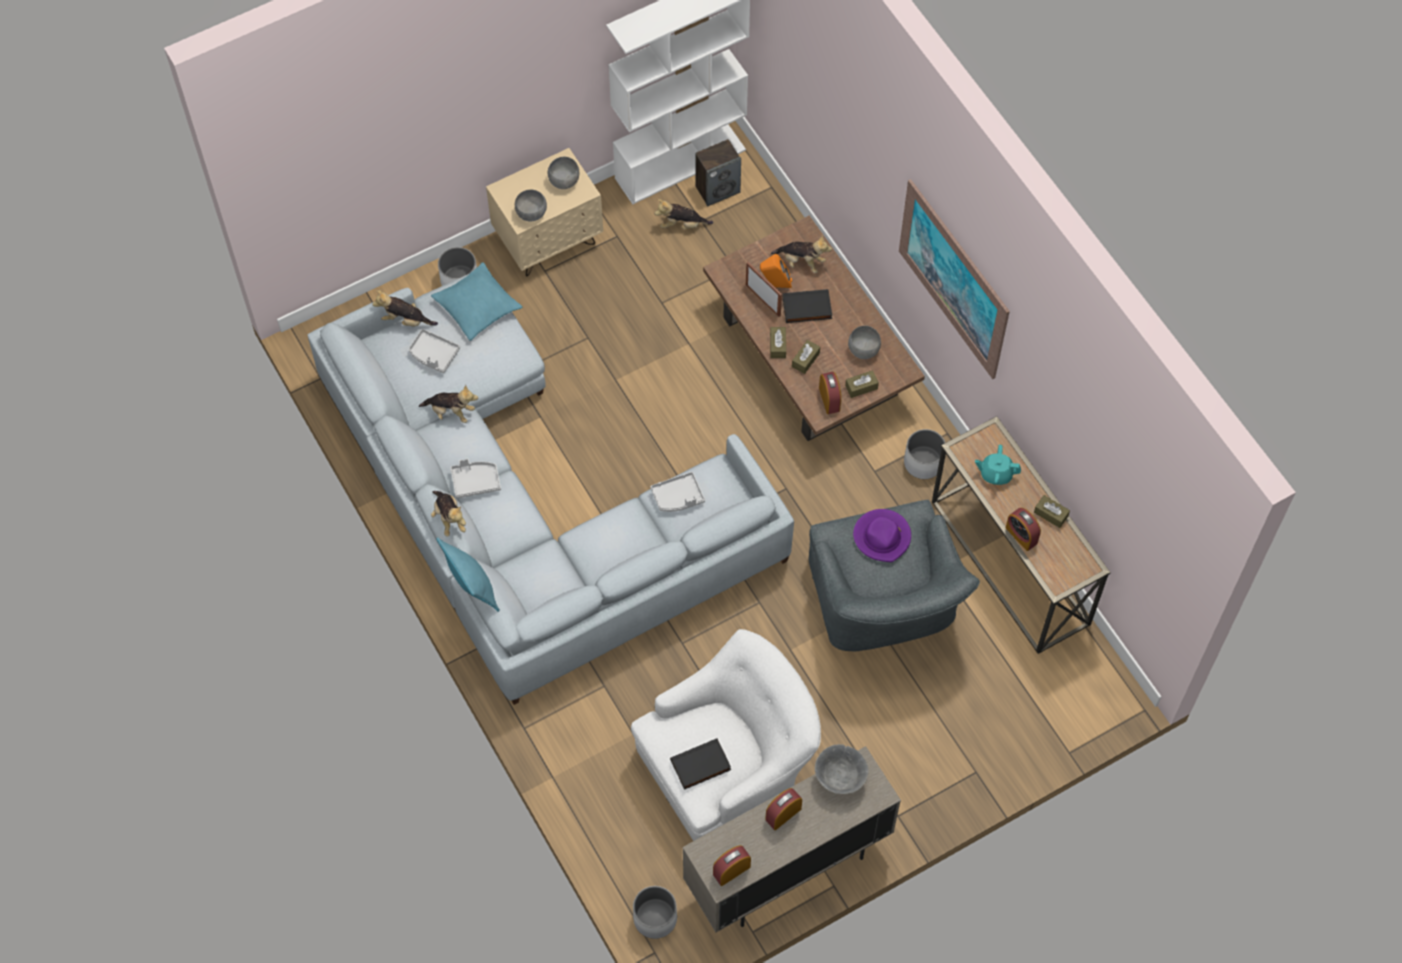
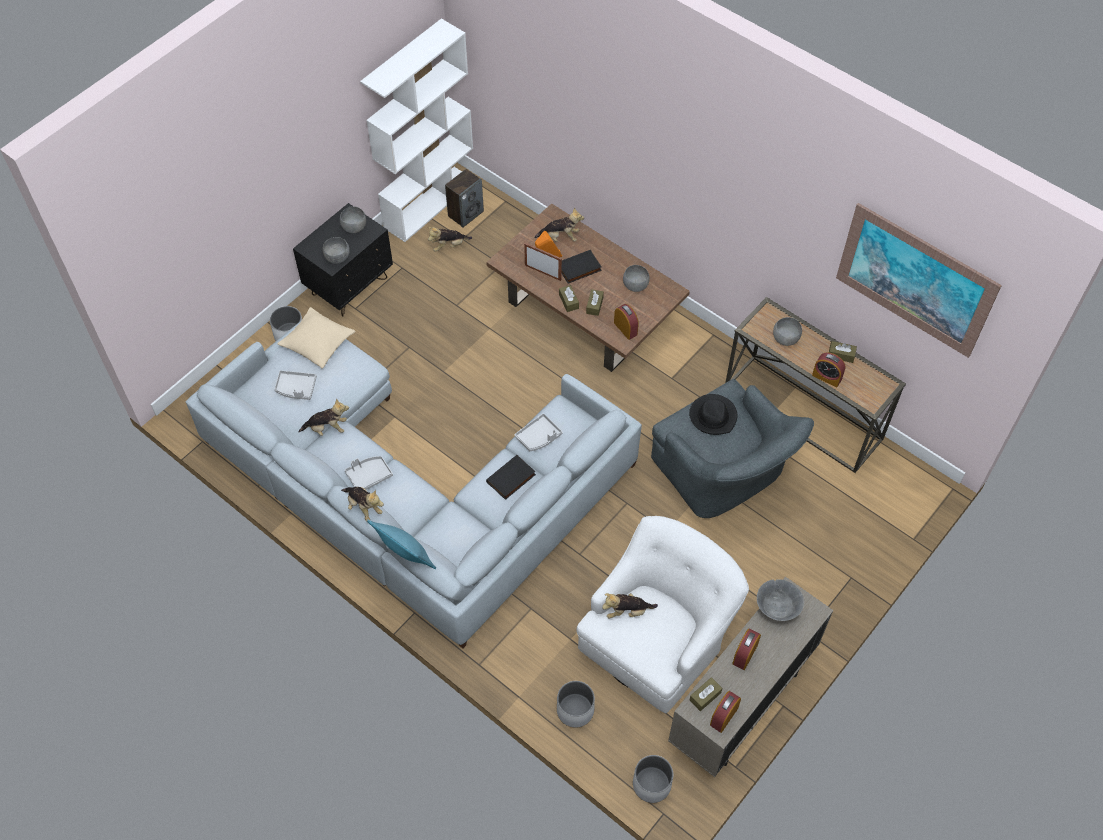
camera: 20 degrees left, 5 degrees down
(405, 320) = (262, 369): plush toy -> plush toy (627, 611)
(477, 307) = (317, 342): turquoise pillow -> beige pillow
(548, 241) = (350, 286): beige nightstand -> black nightstand
(700, 766) = (650, 641): black book -> black book (511, 479)
(861, 387) = (646, 312): brown tissue box -> brown tissue box (705, 696)
(882, 536) = (713, 416): purple hat -> black hat
(923, 463) = (705, 361): white planter -> white planter (575, 710)
(953, 279) = (708, 193): picture -> picture (914, 280)
(995, 474) = (785, 338): turquoise teapot -> grey bowl

